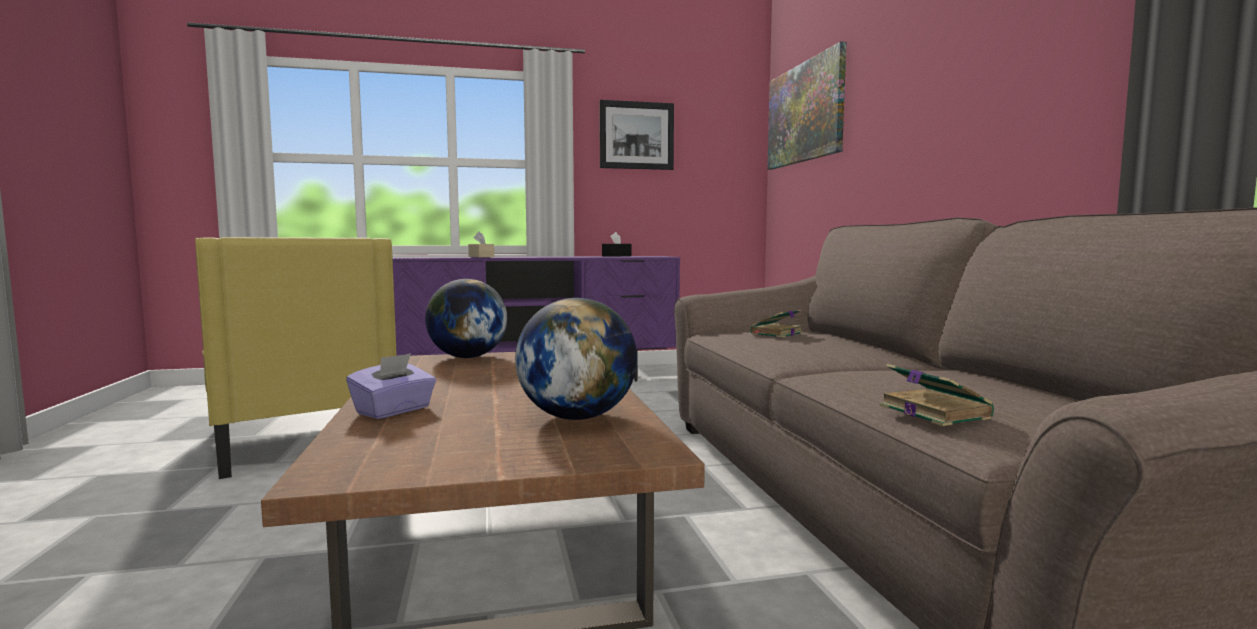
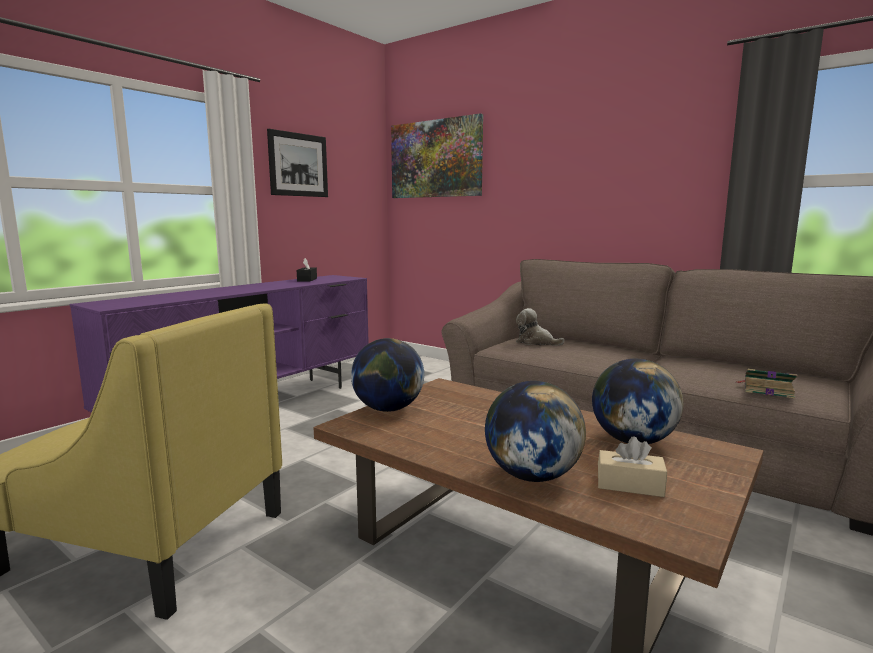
camera: 40 degrees left, 5 degrees up
(394, 411) = (532, 476): purple tissue box -> globe
(481, 257) = (194, 293): beige tissue box -> beige tissue box (630, 485)
(776, 333) = (535, 342): book -> plush toy

